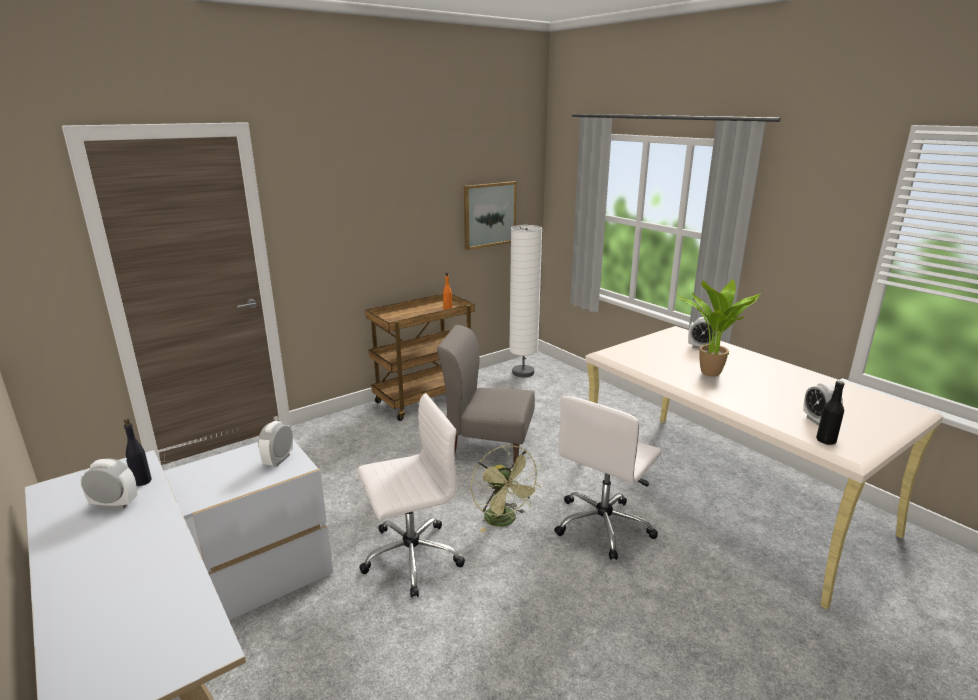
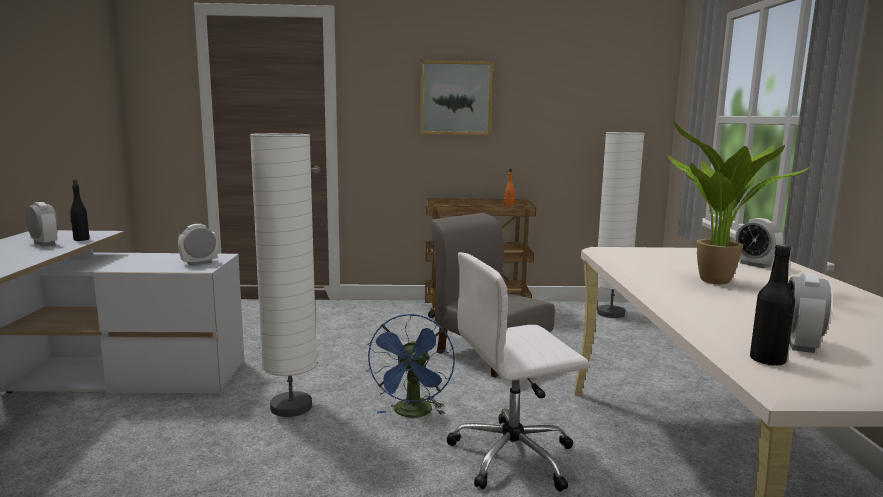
camera: 35 degrees right, 10 degrees down
(410, 557) = (291, 407): white office chair -> white floor lamp
(489, 214) = (591, 120): picture -> picture (455, 98)
(504, 521) = (413, 414): green fan -> blue fan

